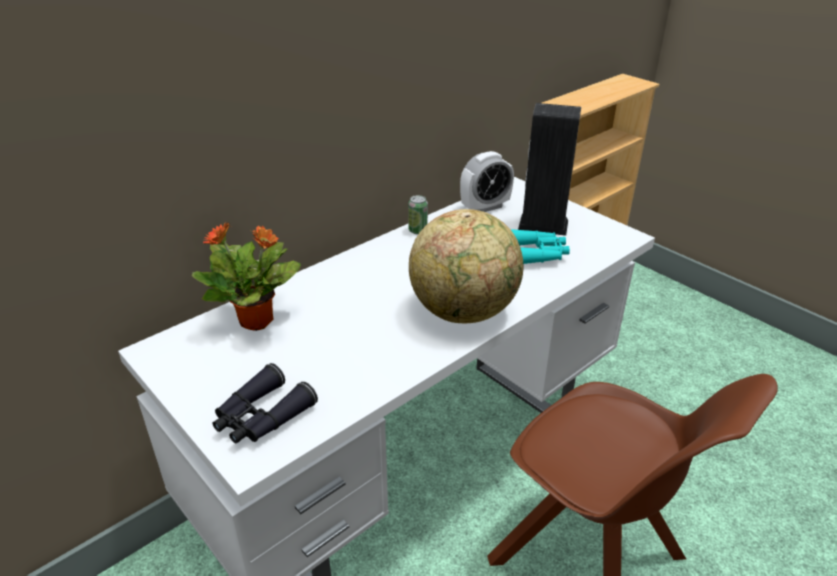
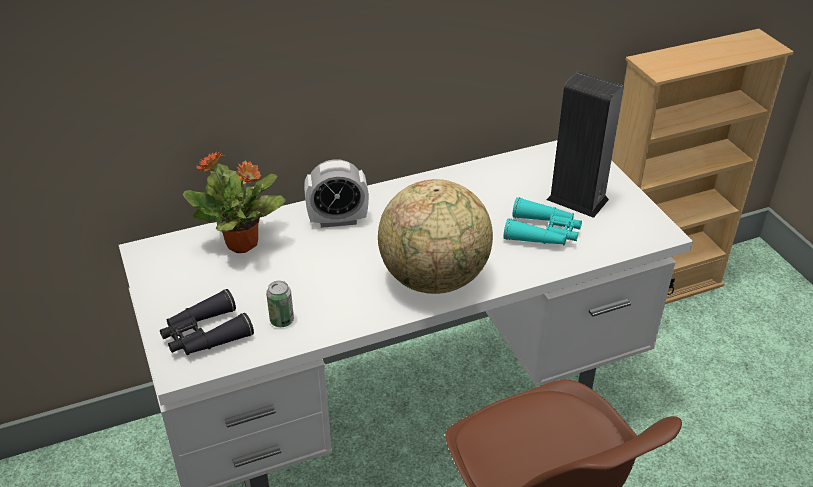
camera: 20 degrees right, 5 degrees up
(418, 230) = (441, 179): can -> can (282, 320)
(485, 207) = (527, 166): alarm clock -> alarm clock (338, 220)

